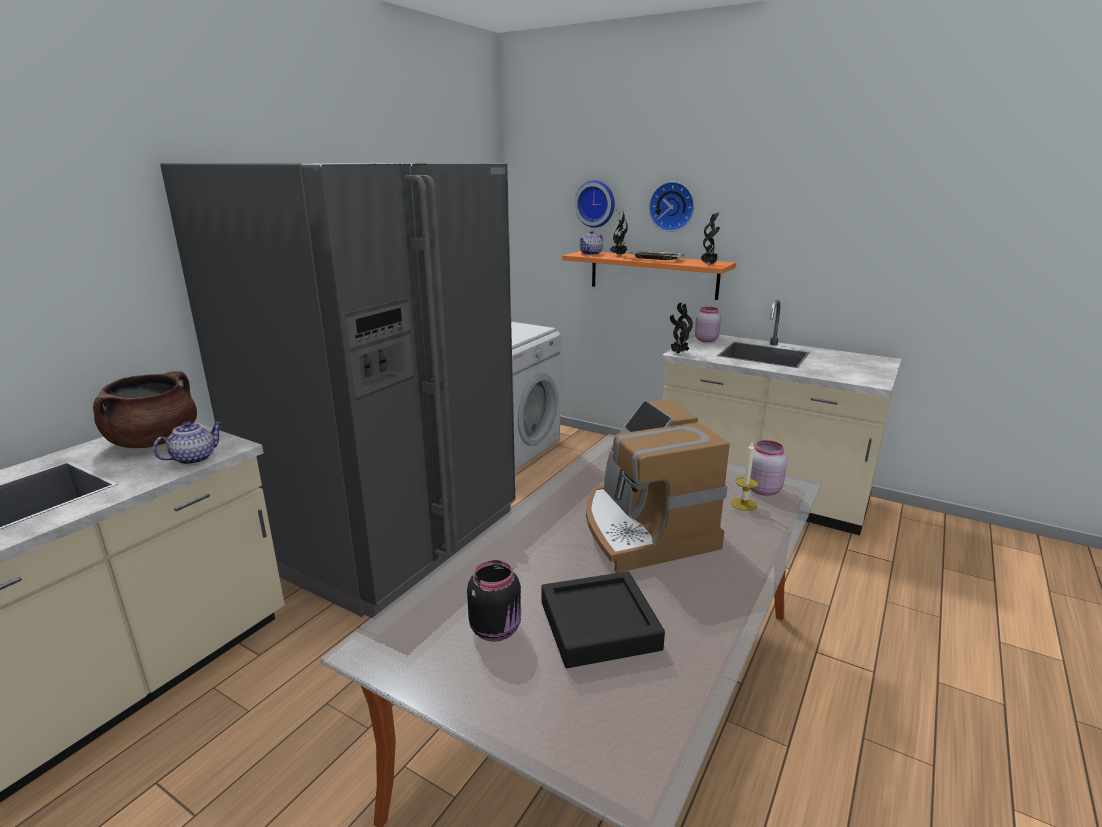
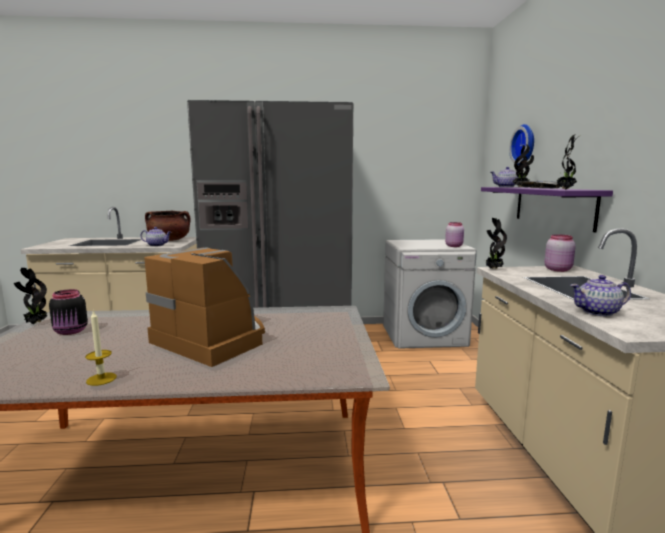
camera: 55 degrees right, 10 degrees down
(402, 665) = (35, 323): none -> potted plant
(599, 626) = (80, 351): black tray -> none
(644, 529) = (213, 339): coffee machine -> coffee machine turned 90 degrees clockwise
(653, 274) = (552, 206): orange shelf -> purple shelf
(672, 206) = (569, 138): wall clock -> none
(744, 504) = (291, 361): candle -> candle (101, 379)
(763, 489) = (331, 363): pink jar -> pink jar (454, 246)
(831, 373) = (598, 312): none -> teapot

